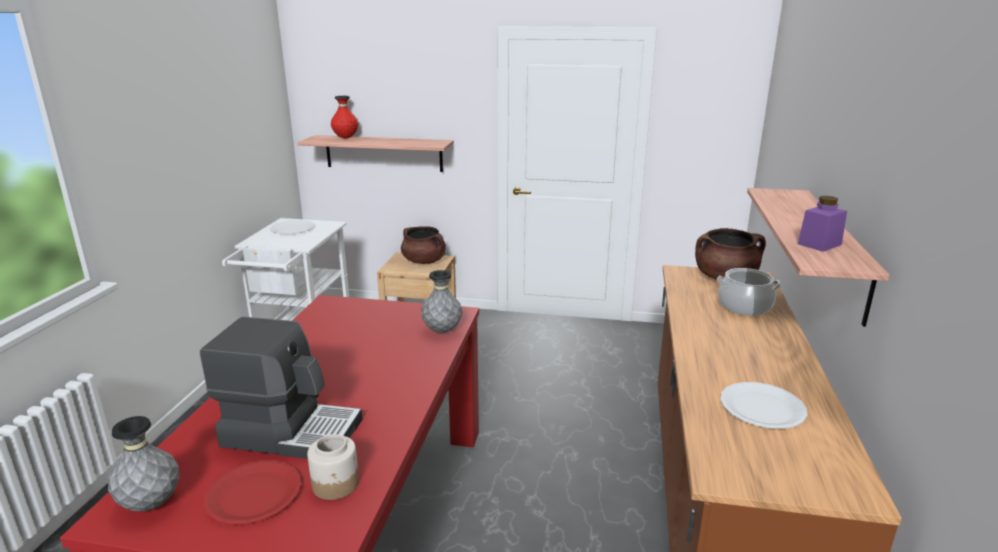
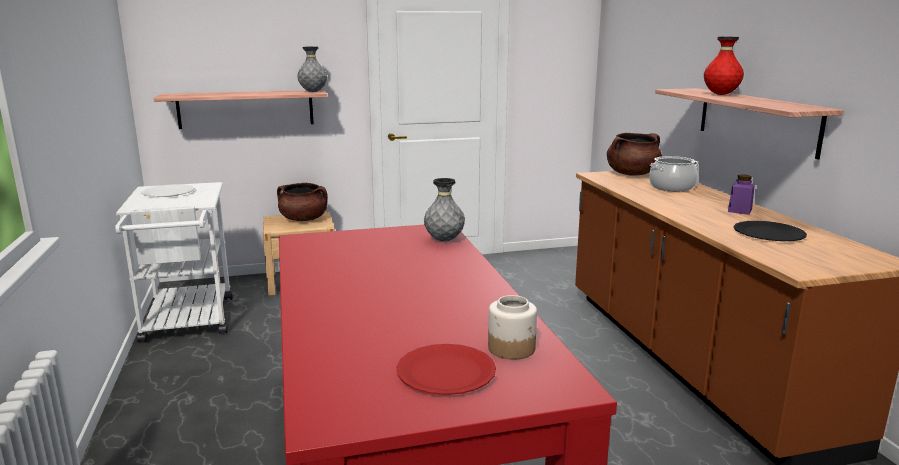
camera: 25 degrees left, 5 degrees down
(151, 504) = (350, 403): grey vase -> grey vase (313, 92)
(292, 431) = (412, 326): coffee machine -> none
(346, 138) = (204, 93): red vase -> red vase (721, 94)
(762, 407) = (769, 233): white plate -> black plate
(819, 244) = (772, 103): purple jar -> purple jar (739, 210)

